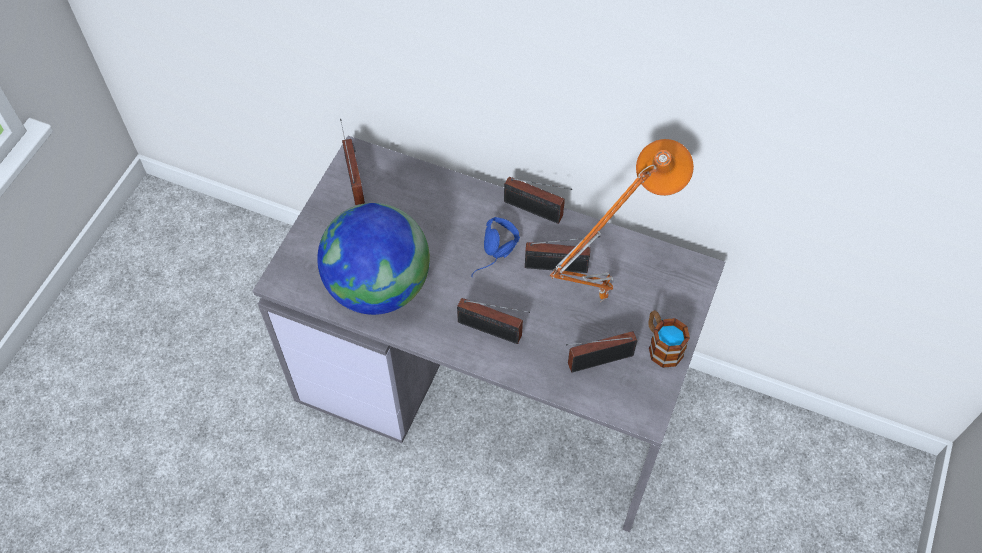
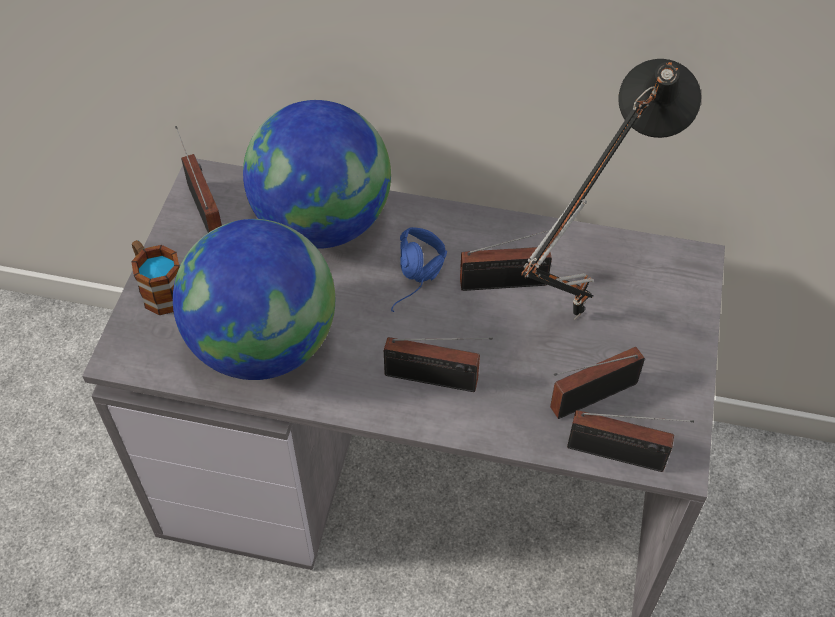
camera: 10 degrees left, 5 degrees down
(436, 201) = (322, 222): none -> globe
(536, 211) = (460, 217): radio -> radio (621, 456)
(601, 296) = (573, 312): orange table lamp -> black table lamp
(661, 346) = (671, 364): mug -> mug (159, 289)

